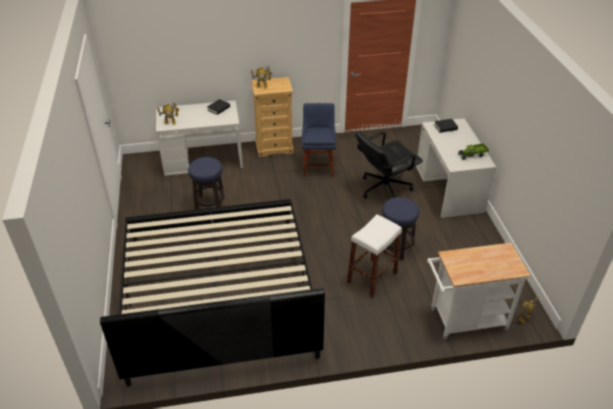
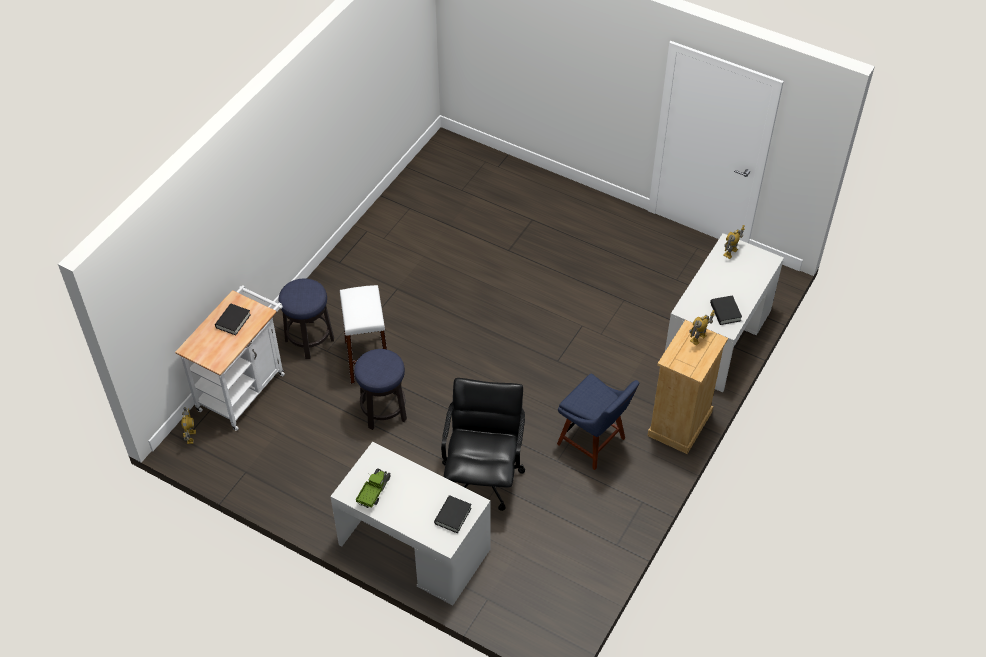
camera: 130 degrees right, 10 degrees up
(210, 204) = (616, 298): stool -> stool (309, 340)
(218, 294) = (472, 237): bed -> none
(473, 265) = (233, 321): none -> black book

